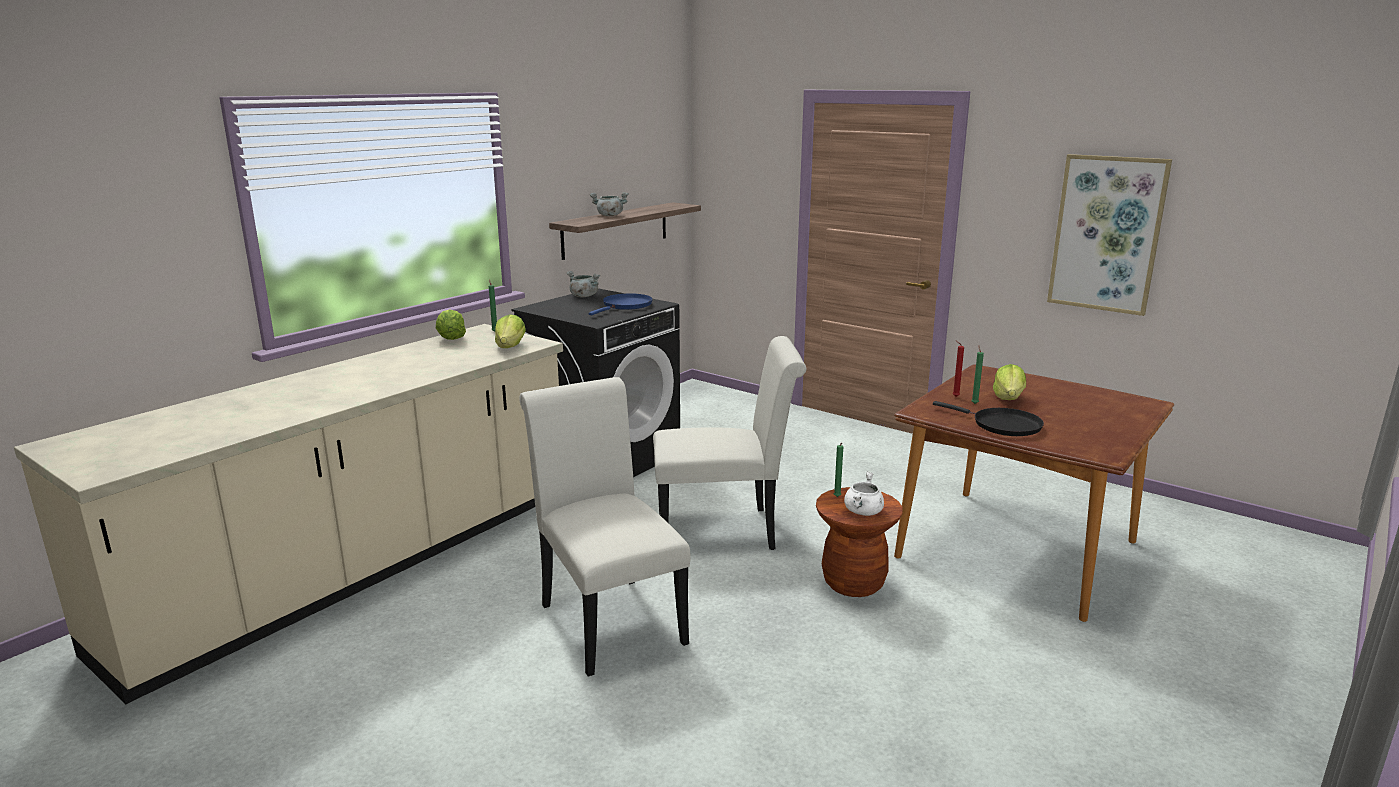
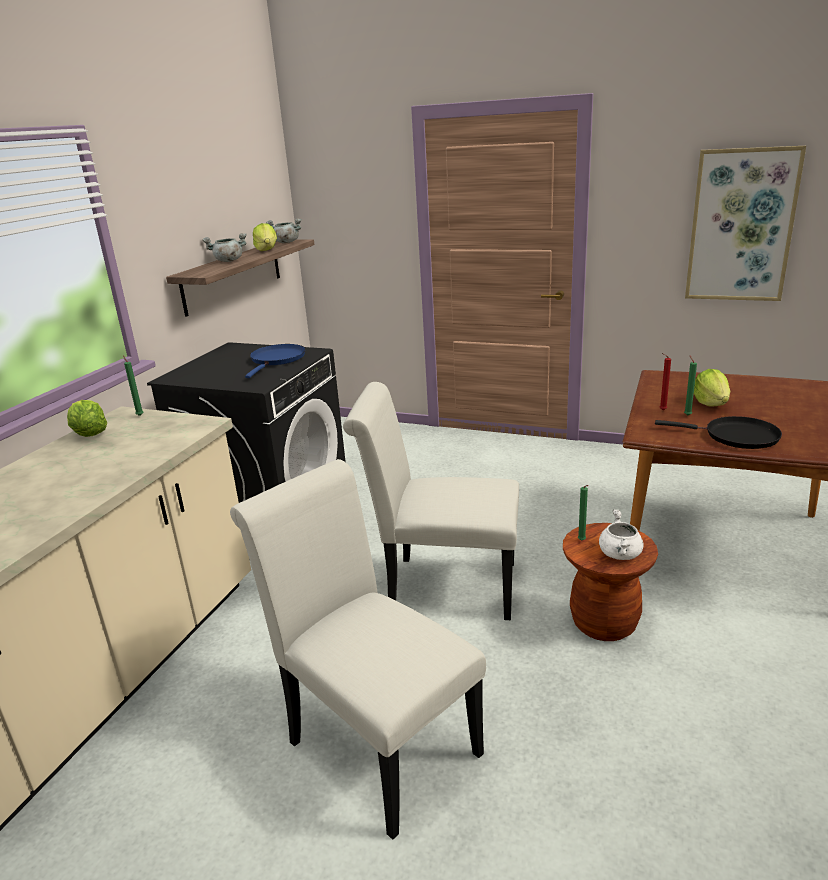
camera: 15 degrees left, 5 degrees up
(510, 347) = (171, 434): lettuce -> lettuce (267, 250)
(583, 296) = (221, 354): grey cooking pot -> grey cooking pot (286, 242)
(725, 530) = (442, 587): white chair -> white chair turned 150 degrees counterclockwise

